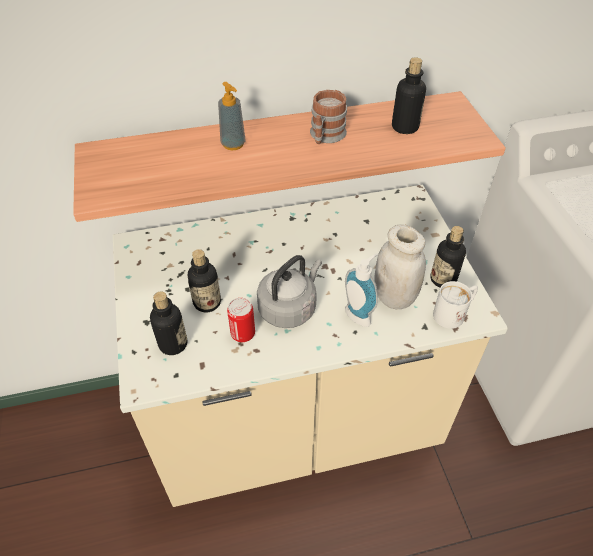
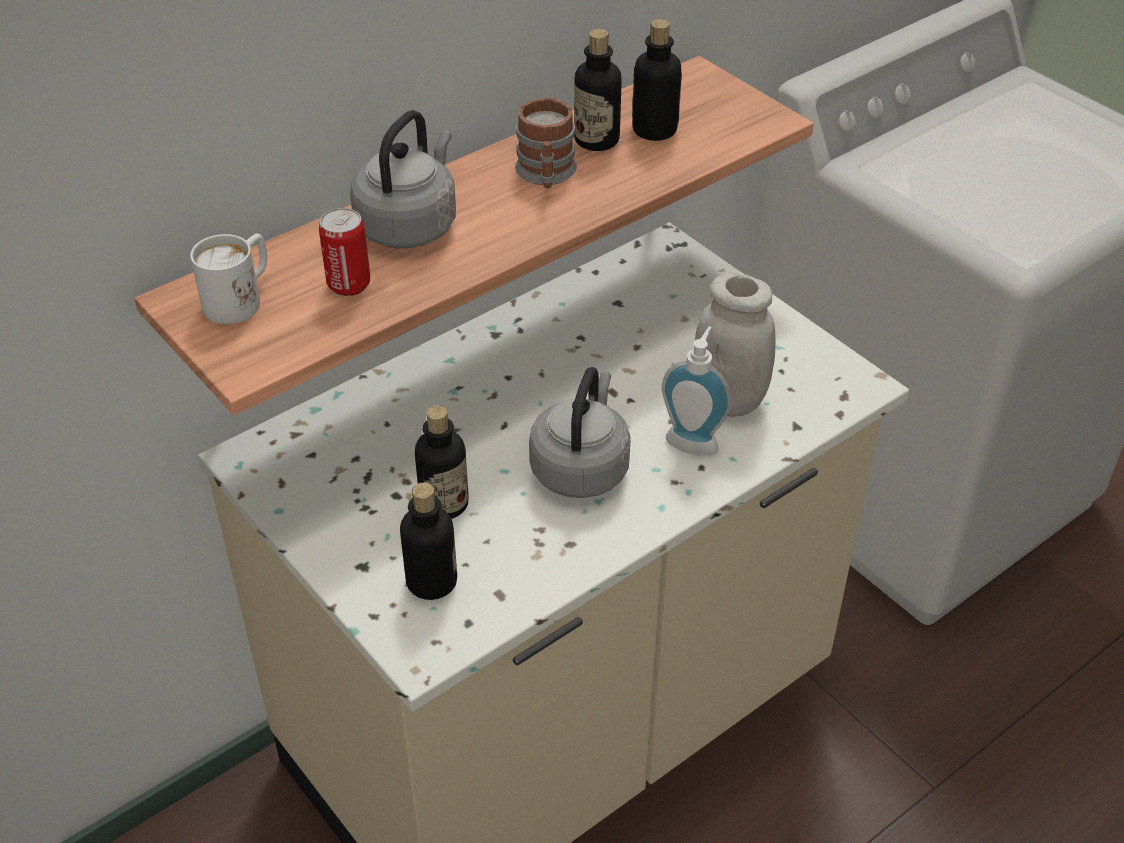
camera: 25 degrees left, 5 degrees down
(233, 144) = (409, 225): soap dispenser -> grey kettle
(243, 334) = (534, 529): can -> can (349, 285)
(443, 279) = (783, 352): bottle -> bottle (596, 140)
(454, 313) = (826, 394): white mug -> white mug (241, 299)

